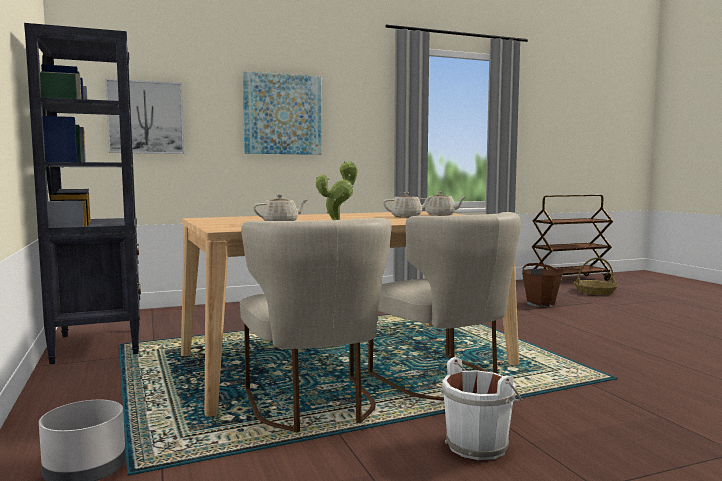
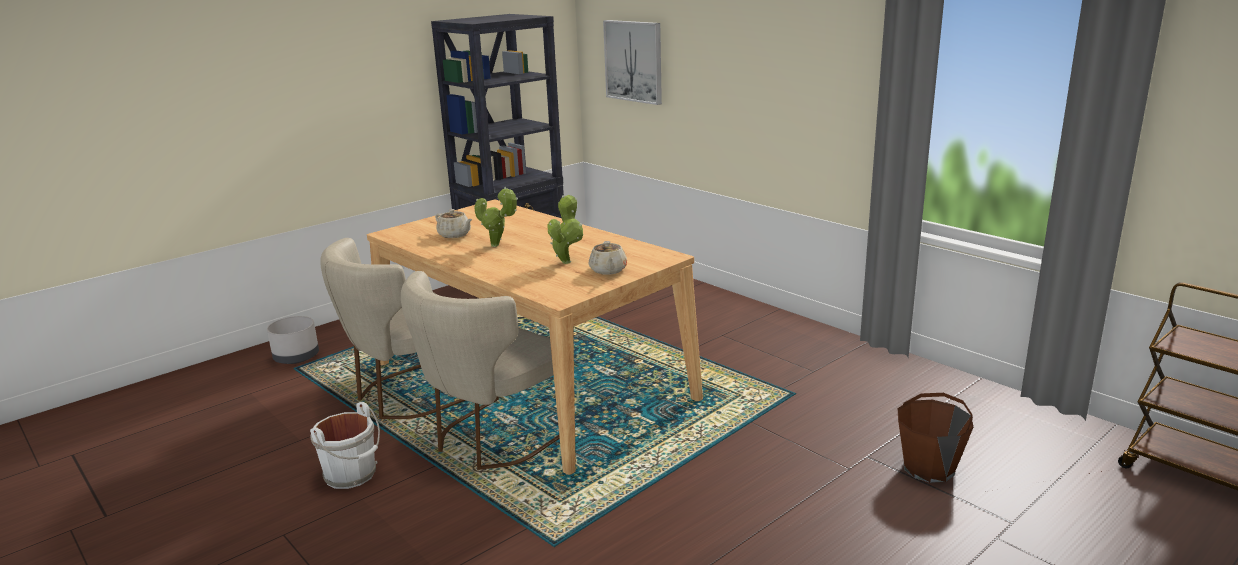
camera: 70 degrees right, 15 degrees up
(282, 114) = (751, 63): picture -> none
(407, 217) = (567, 261): beige teapot -> potted plant
(594, 292) = (1129, 523): basket -> none

